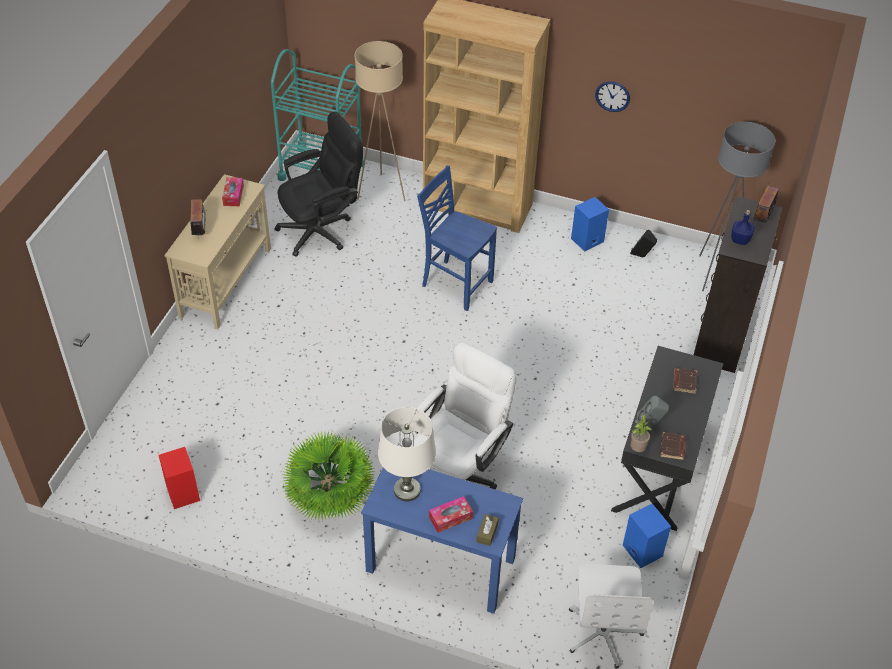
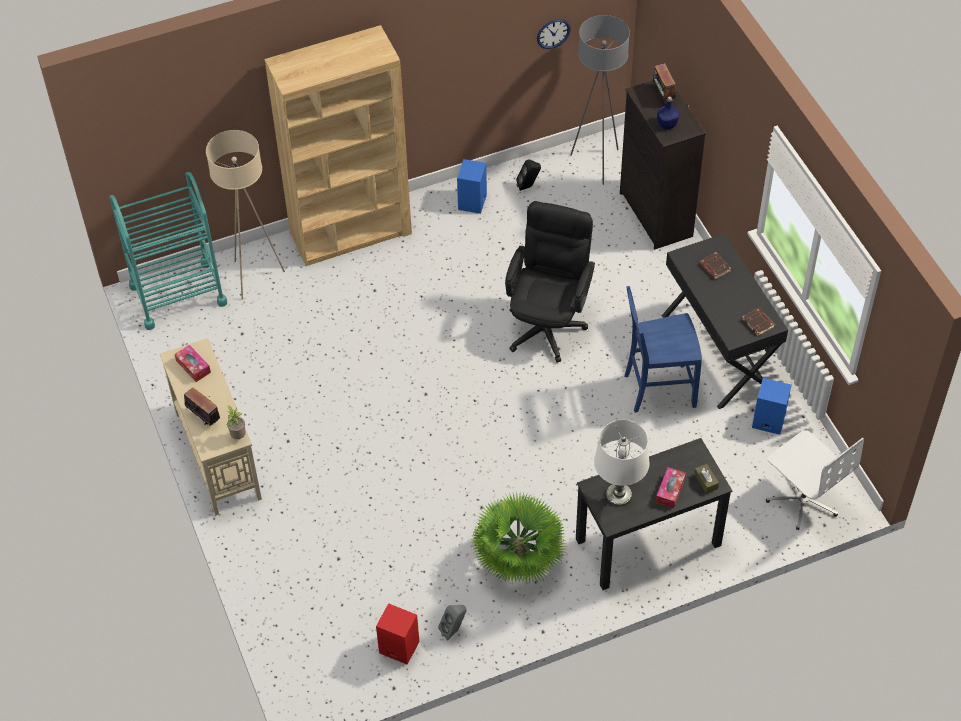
camera: 40 degrees left, 5 degrees up
(322, 229) = (243, 348): black office chair -> black office chair (548, 322)
(440, 564) = (647, 542): blue desk -> black desk
(455, 284) = (411, 315): blue chair -> blue chair (657, 389)
(458, 471) = (583, 464): white office chair -> none
(612, 96) = (452, 61): wall clock -> wall clock (553, 33)
(637, 449) = (737, 342): potted plant -> potted plant (238, 436)
(649, 426) = (726, 319): grey speaker -> grey speaker (454, 630)

